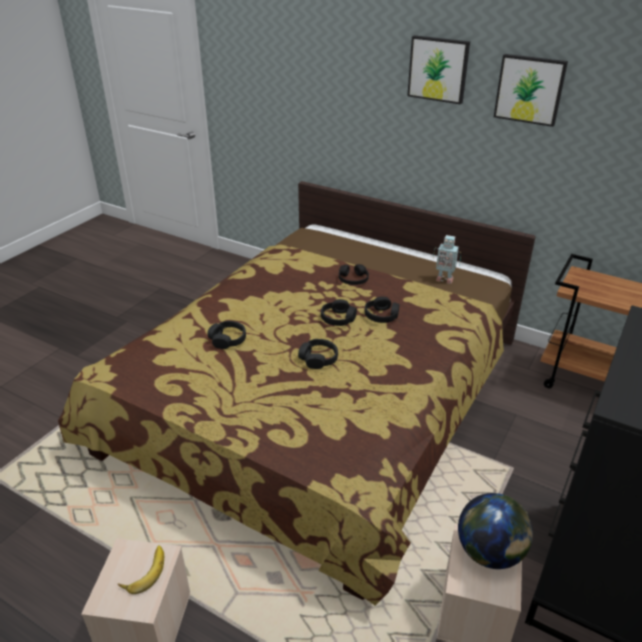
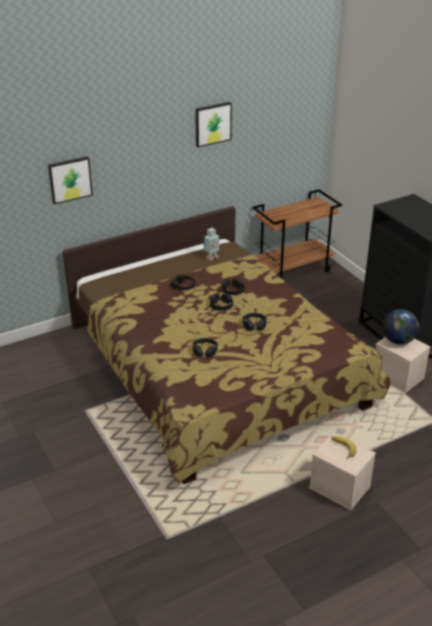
camera: 60 degrees left, 0 degrees up
(438, 69) = (156, 130): picture -> picture (70, 179)

